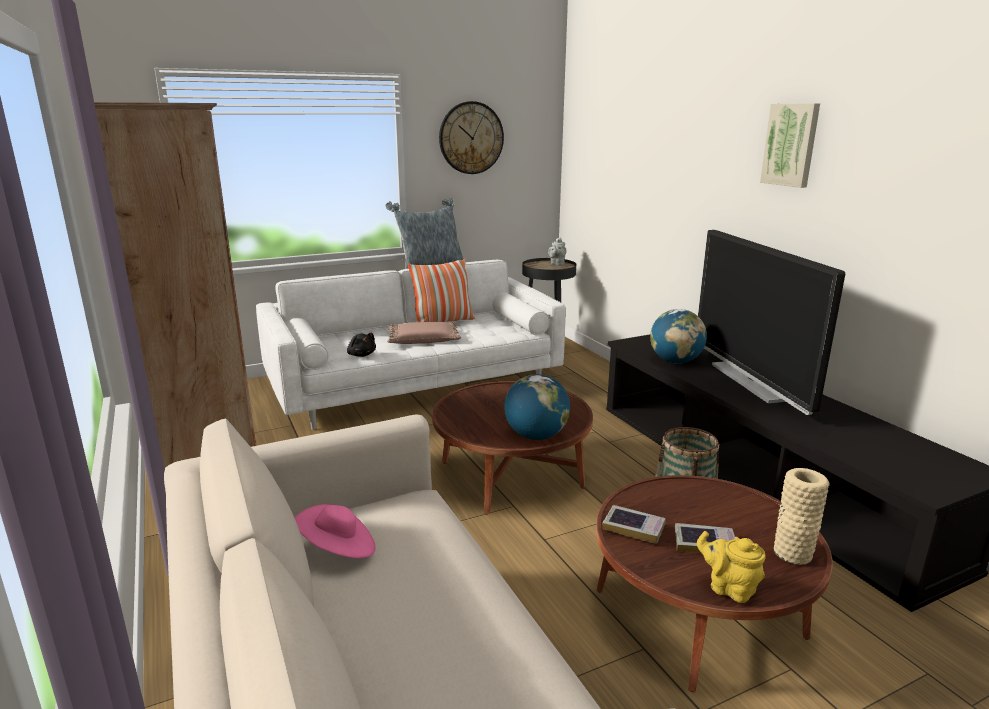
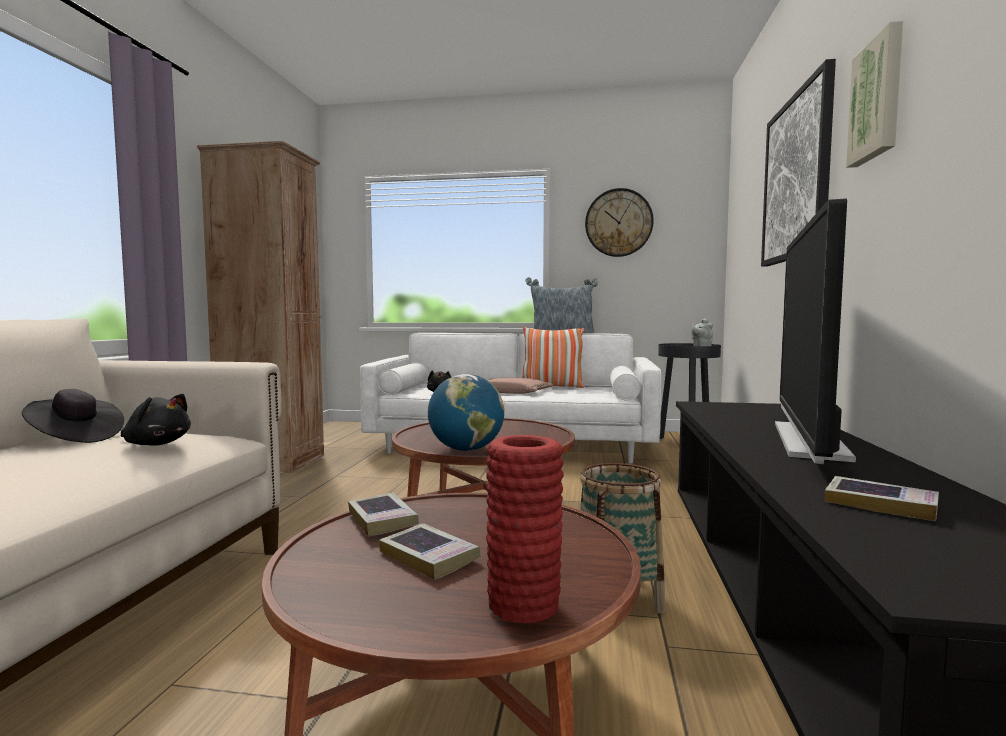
camera: 35 degrees right, 15 degrees down
(338, 550) = (75, 438): pink hat -> black hat
(427, 529) = (156, 444): none -> black plush toy
(675, 361) = (727, 418): globe -> none
(686, 153) = (796, 178): none -> picture
(729, 588) = (339, 600): yellow teapot -> none
(793, 552) = (524, 604): beige vase -> red vase
(853, 437) = (880, 504): none -> book

